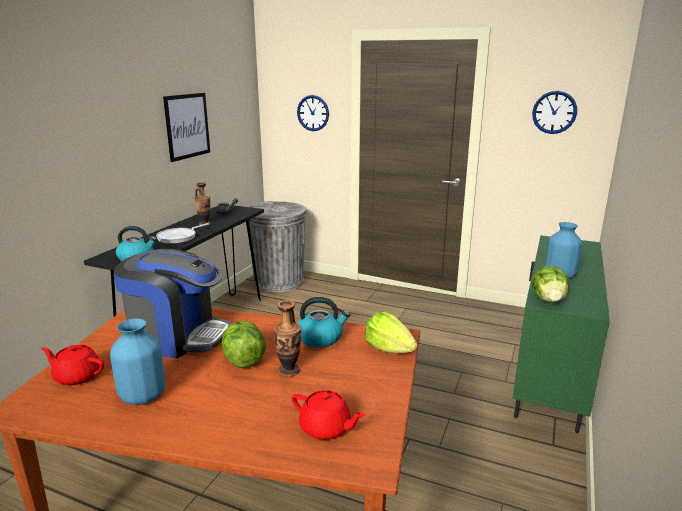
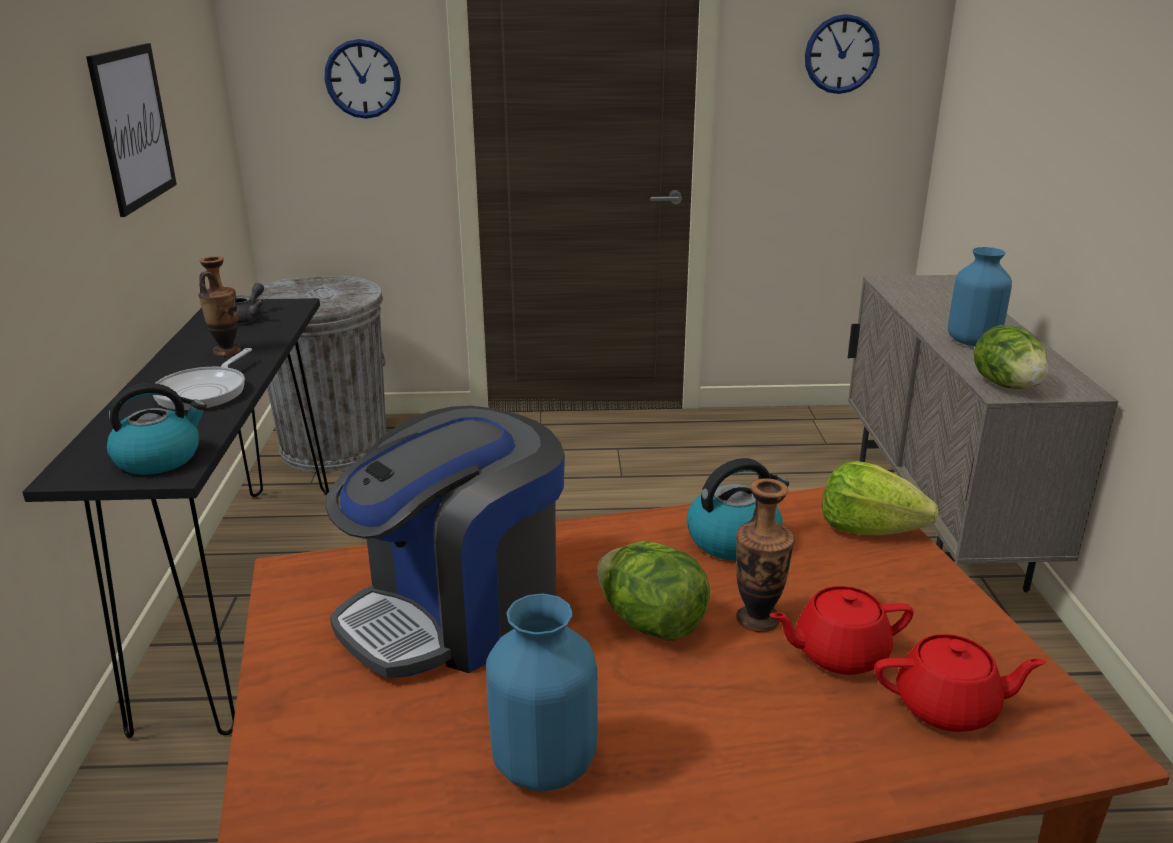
camera: 25 degrees left, 5 degrees up
(77, 376) = (336, 770): red teapot -> red teapot (838, 653)
(178, 336) = (456, 612): coffee machine -> coffee machine turned 150 degrees clockwise
(549, 386) = (935, 528): green cabinet -> beige cabinet

